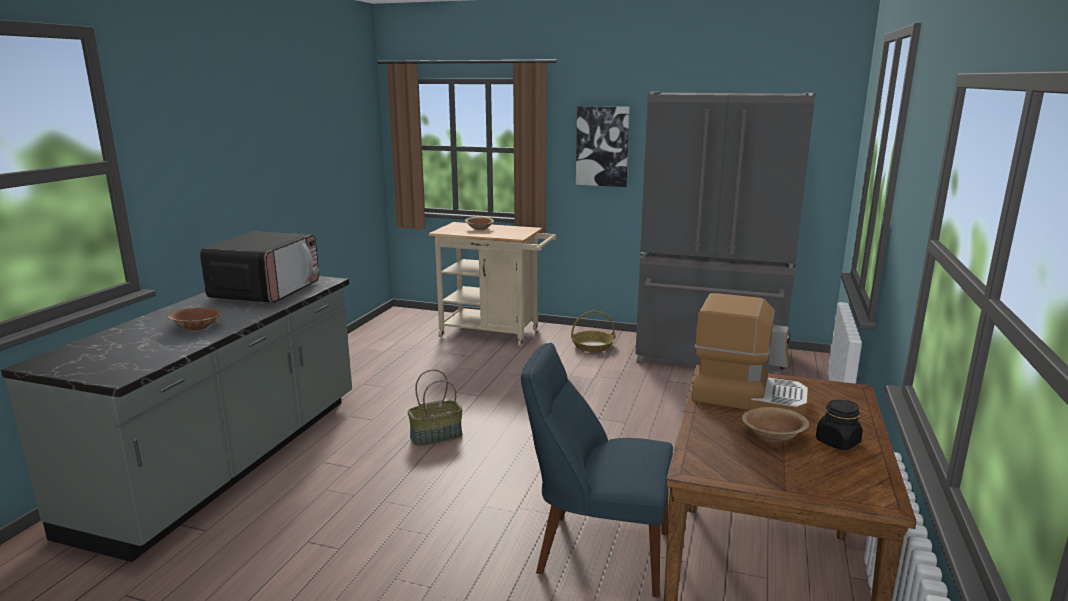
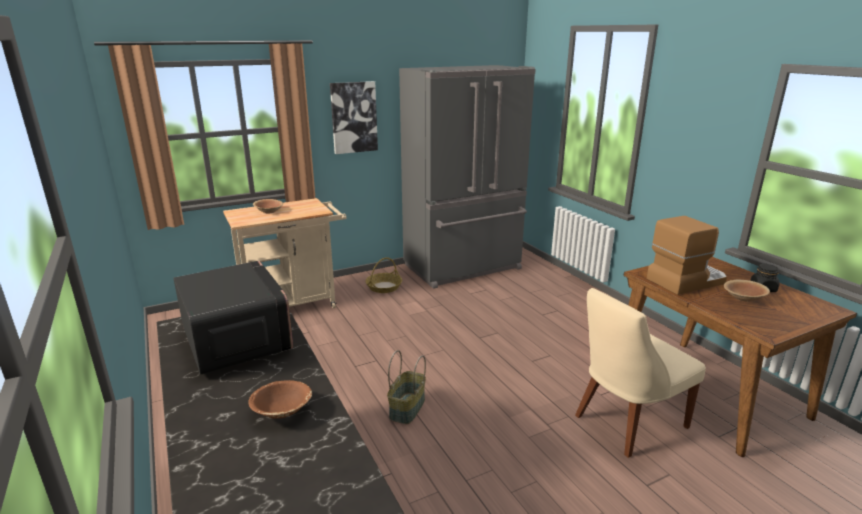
camera: 45 degrees left, 5 degrees up
(597, 551) = (626, 422): blue chair -> beige chair

